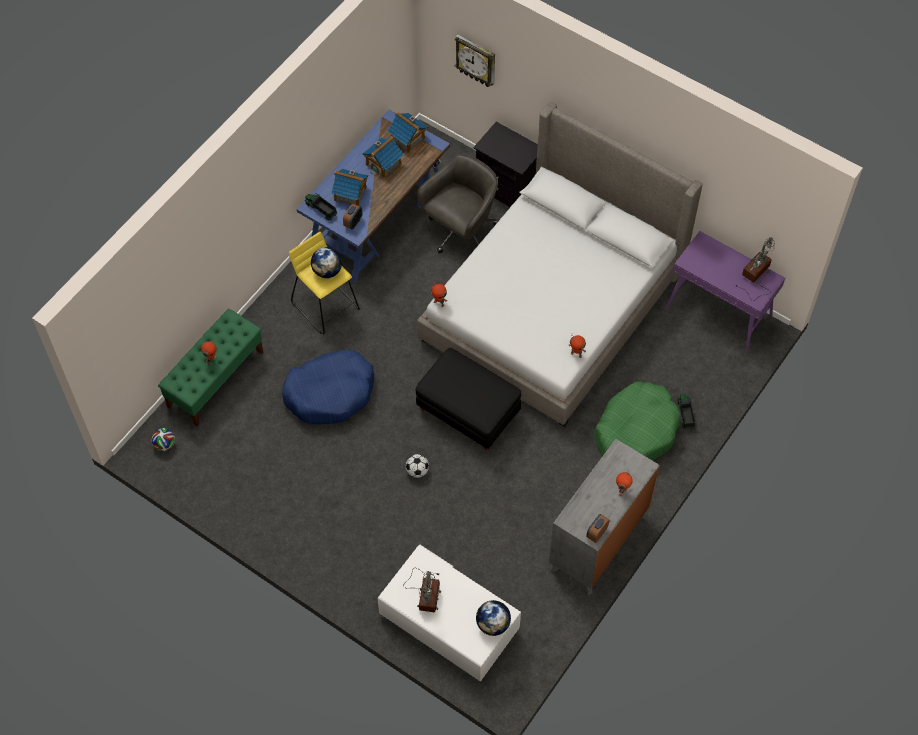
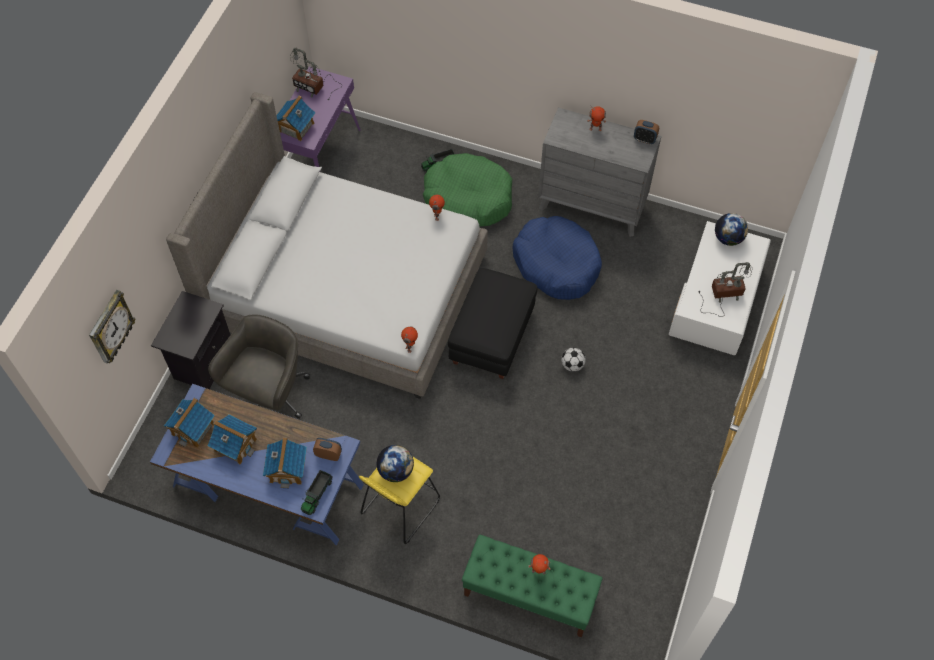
camera: 105 degrees left, 0 degrees up
(165, 445) = (628, 622): football -> none
(330, 393) = (509, 470): blue dog bed -> blue dog bed (556, 264)
(461, 232) = (269, 395): grey office chair -> grey office chair turned 90 degrees clockwise
(706, 253) = (295, 127): none -> toy house

